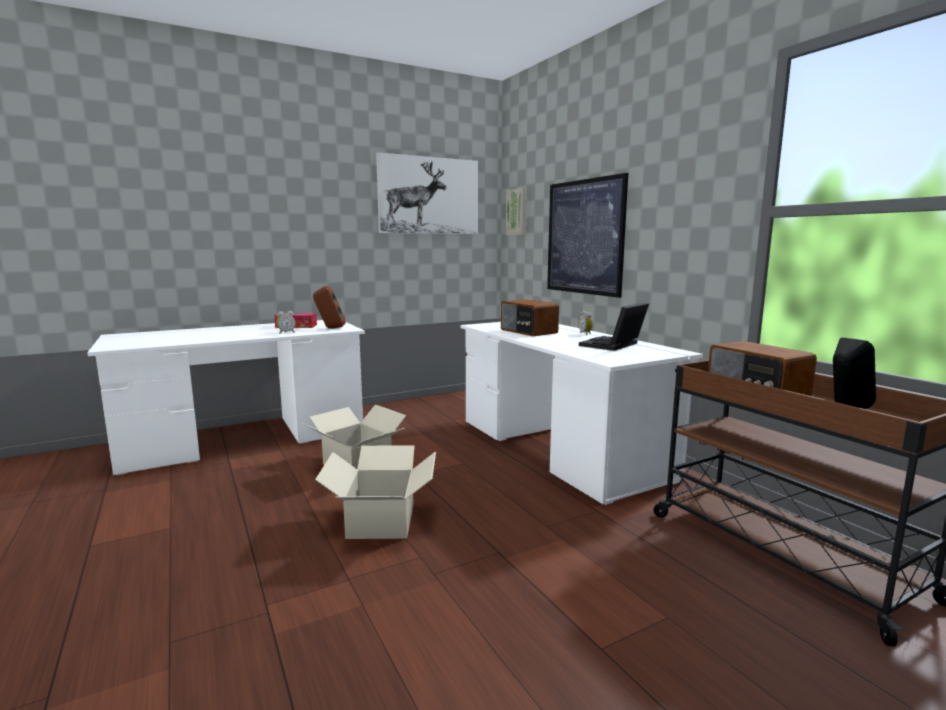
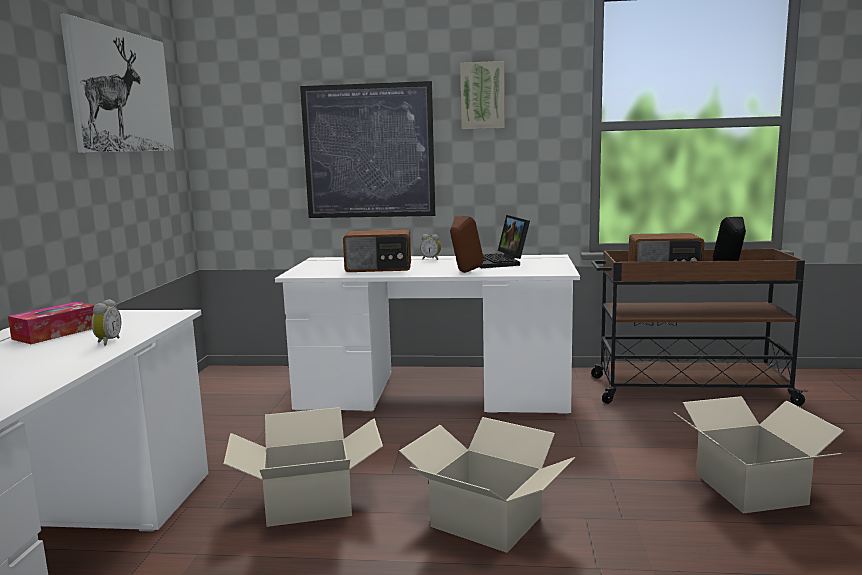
camera: 55 degrees left, 0 degrees up
(330, 328) = (136, 320): brown speaker -> brown speaker (464, 272)
(517, 212) = (228, 119): picture -> picture (483, 96)
(569, 636) = (750, 488): none -> cardboard box

